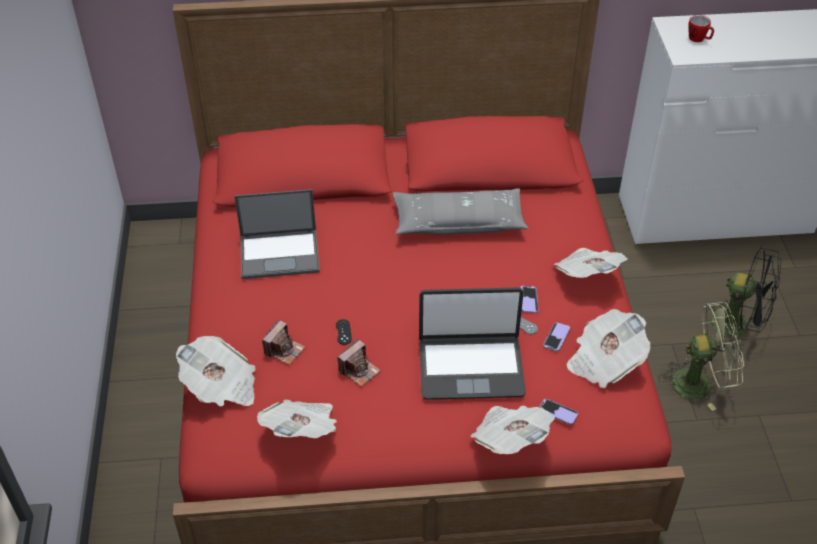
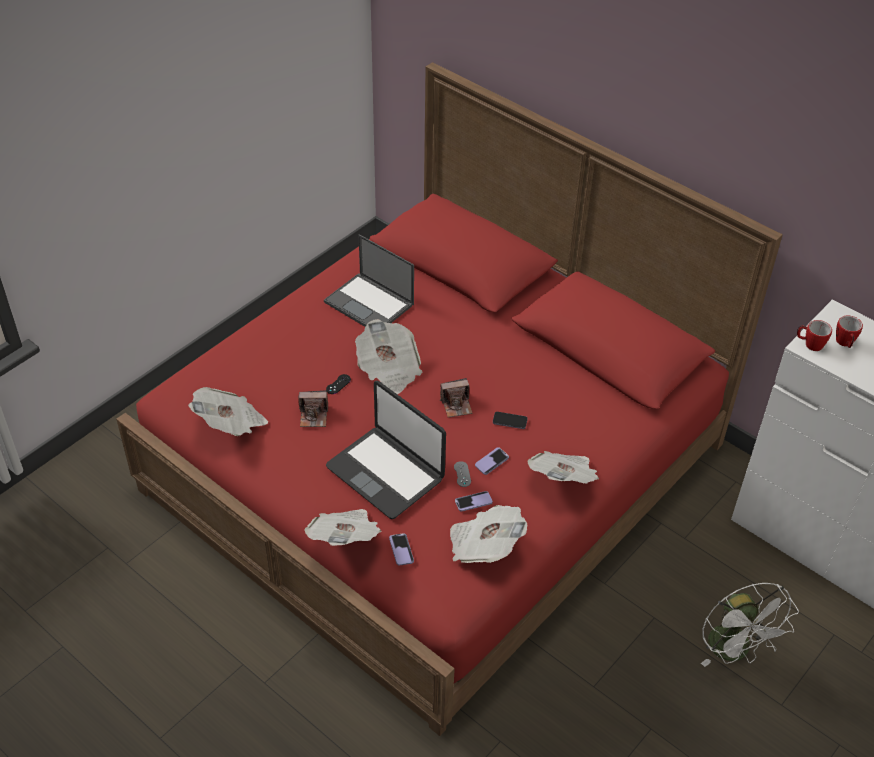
camera: 45 degrees right, 0 degrees up
(221, 386) = (223, 360): newspaper -> newspaper (389, 370)
(284, 350) = (287, 367): camera -> camera (456, 405)
(458, 222) = (521, 370): grey pillow -> none
(501, 263) = (510, 421): none -> phone
(683, 53) = (810, 344): none -> mug
(699, 383) = (635, 663): green fan -> none
(738, 325) = (734, 651): black fan -> white fan

